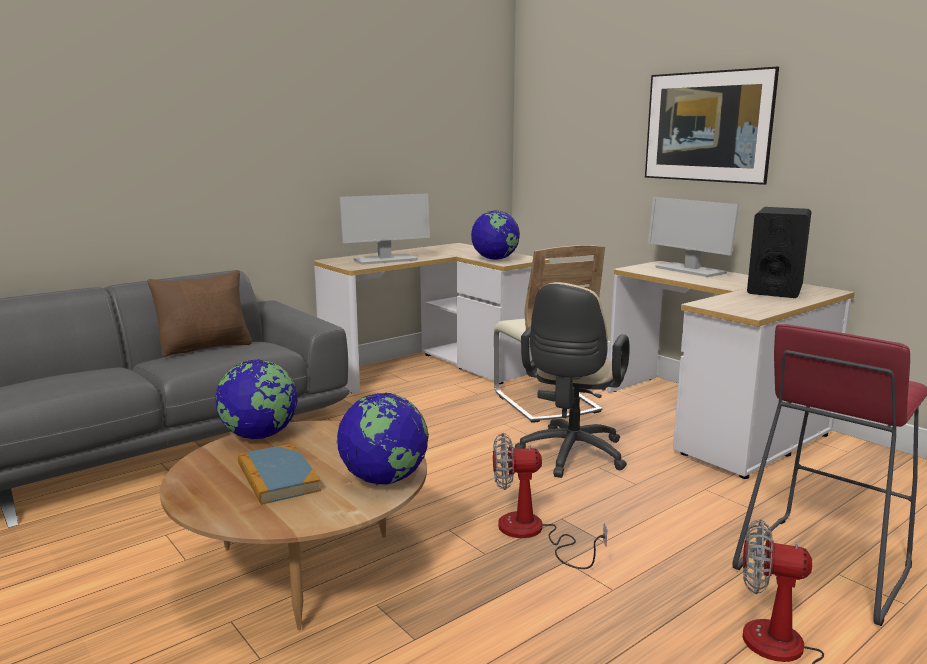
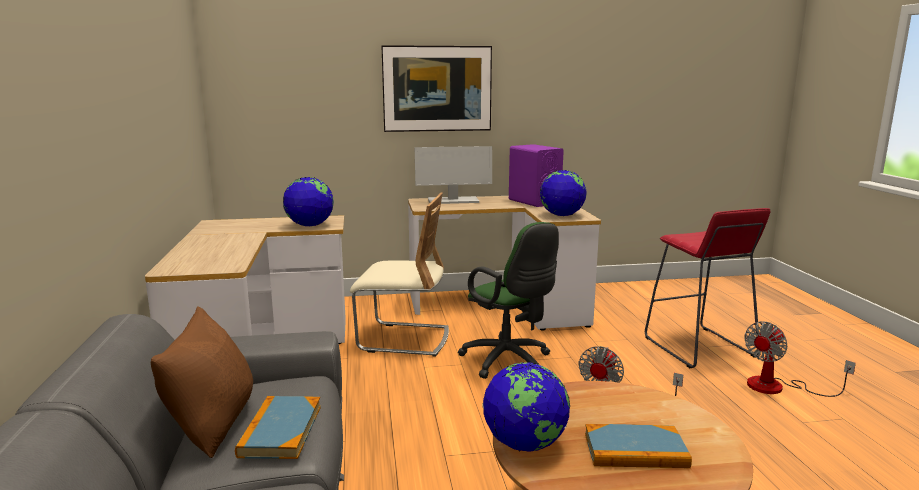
camera: 60 degrees left, 0 degrees up
(198, 358) = (280, 430): none -> book
(384, 479) = (663, 405): globe -> globe (561, 215)
(385, 260) = (223, 253): monitor -> none
(570, 456) = (509, 362): beige office chair -> green office chair
(774, 290) = (534, 201): black speaker -> purple speaker

